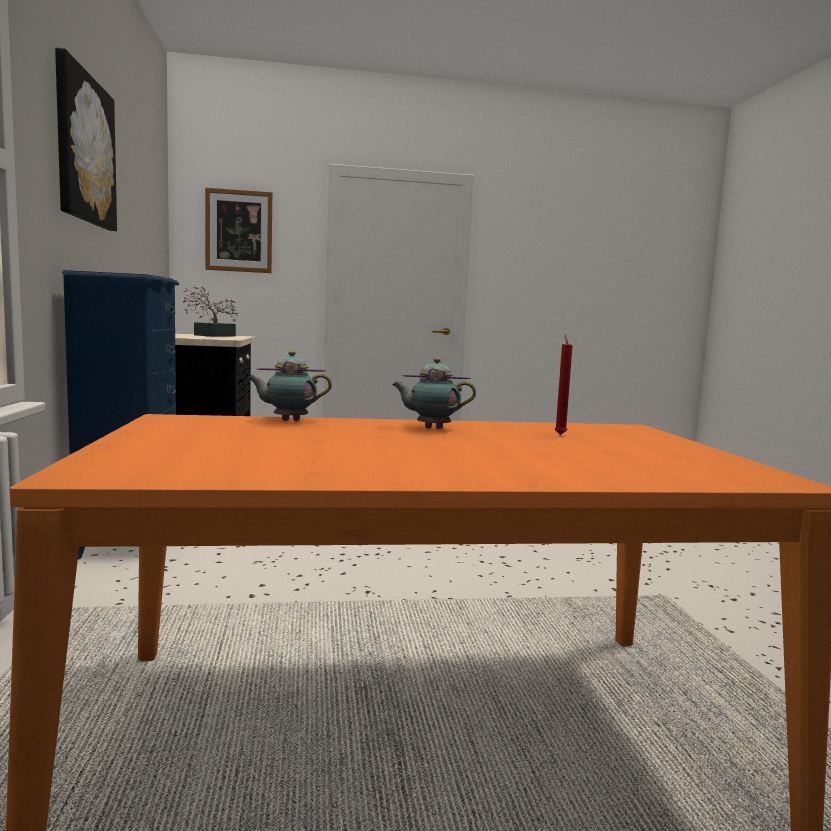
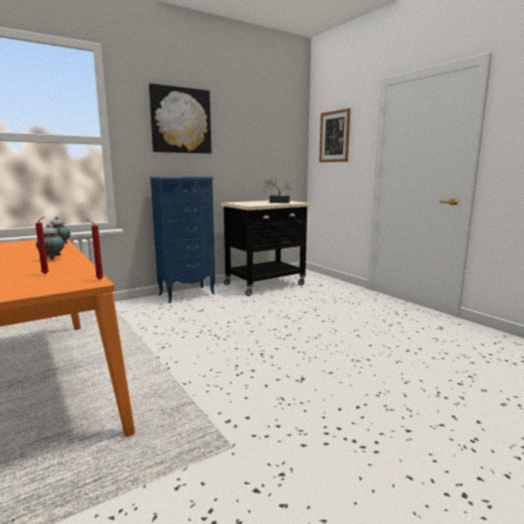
camera: 65 degrees right, 5 degrees up
(615, 425) = (98, 279): none -> red candle

